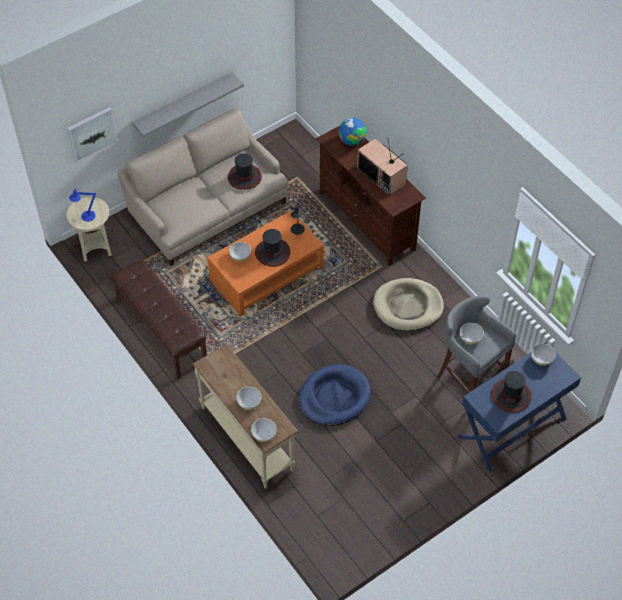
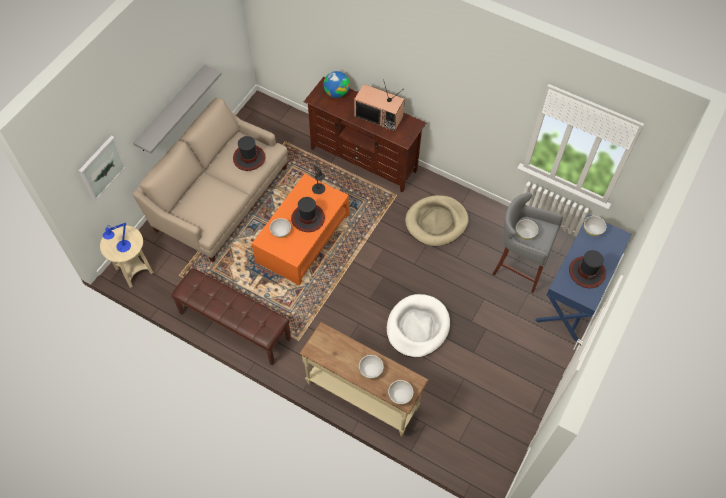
camera: 25 degrees left, 5 degrees up
(334, 397) = (417, 327): blue dog bed -> white dog bed

